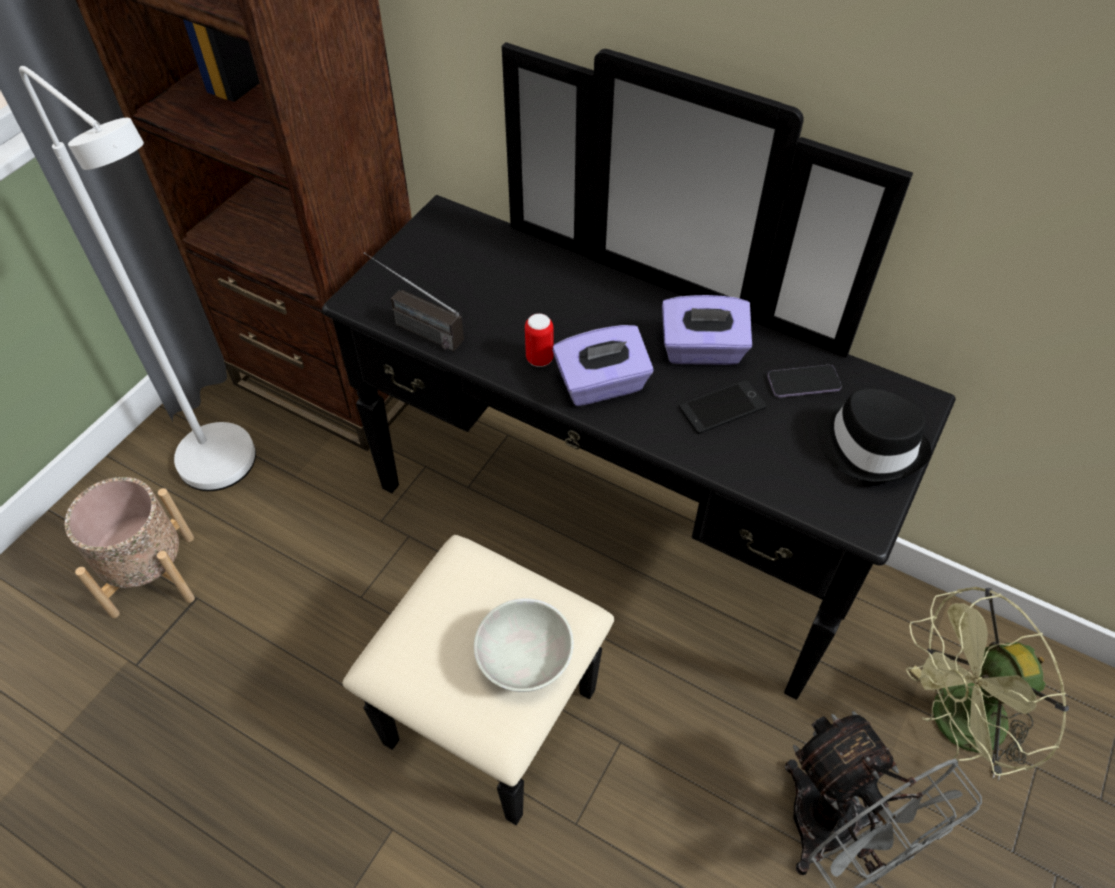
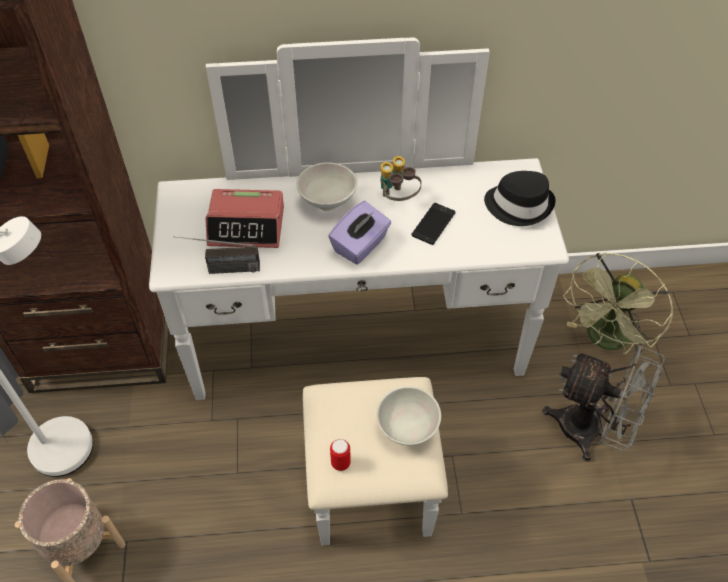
camera: 35 degrees left, 0 degrees up
(486, 292) = (247, 226): none -> alarm clock
(539, 358) = (313, 249): can -> can (340, 463)
(588, 568) = (361, 372): black dresser -> white dresser
(605, 310) = (326, 202): none -> white bowl
(702, 350) = (398, 198): purple tissue box -> binoculars
(803, 383) = (463, 189): phone -> none

